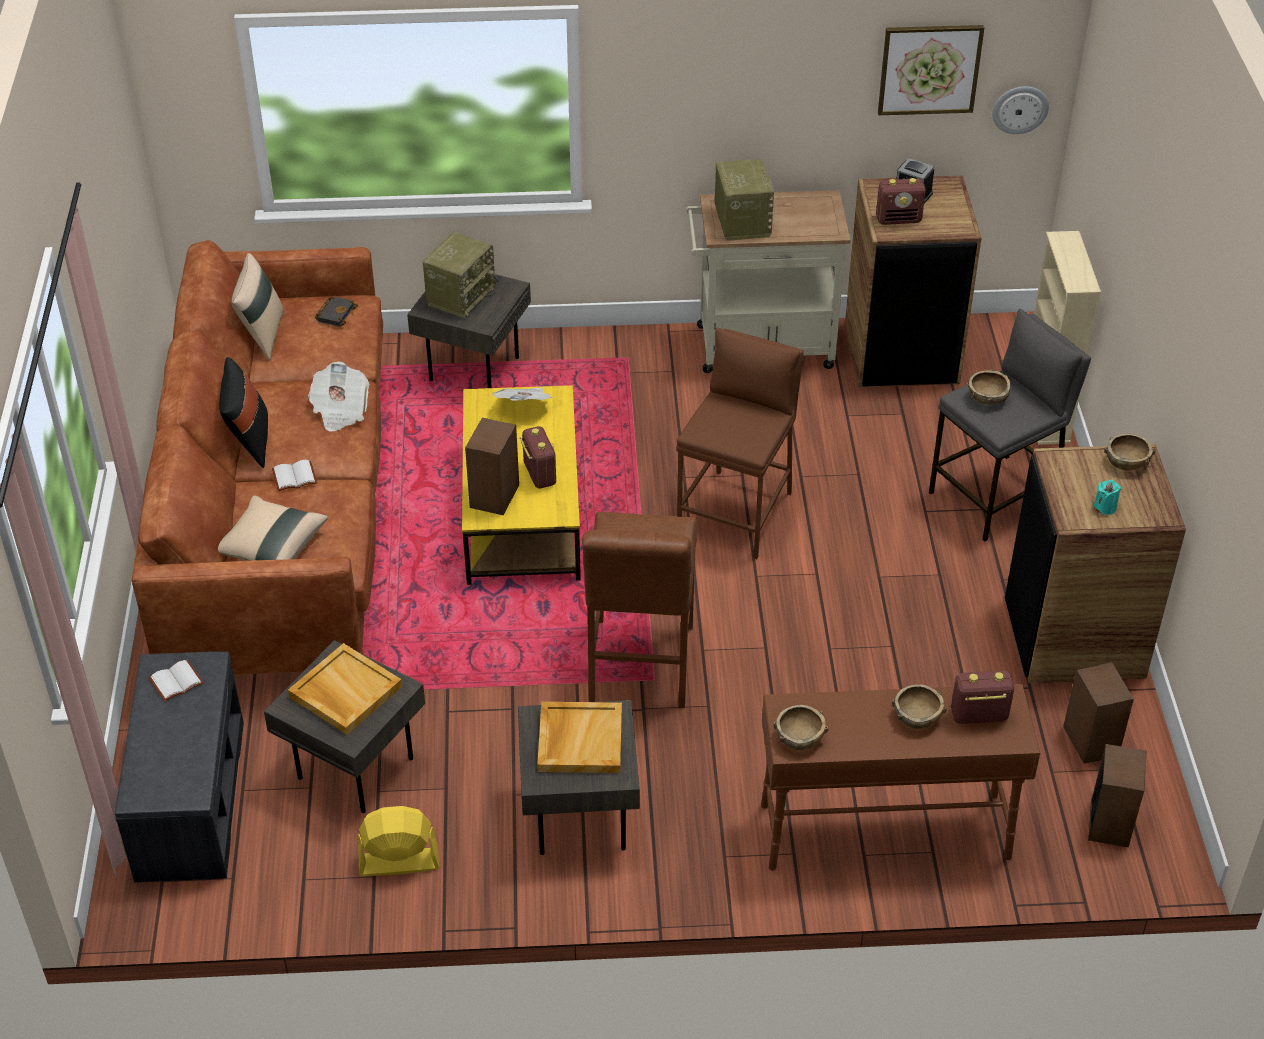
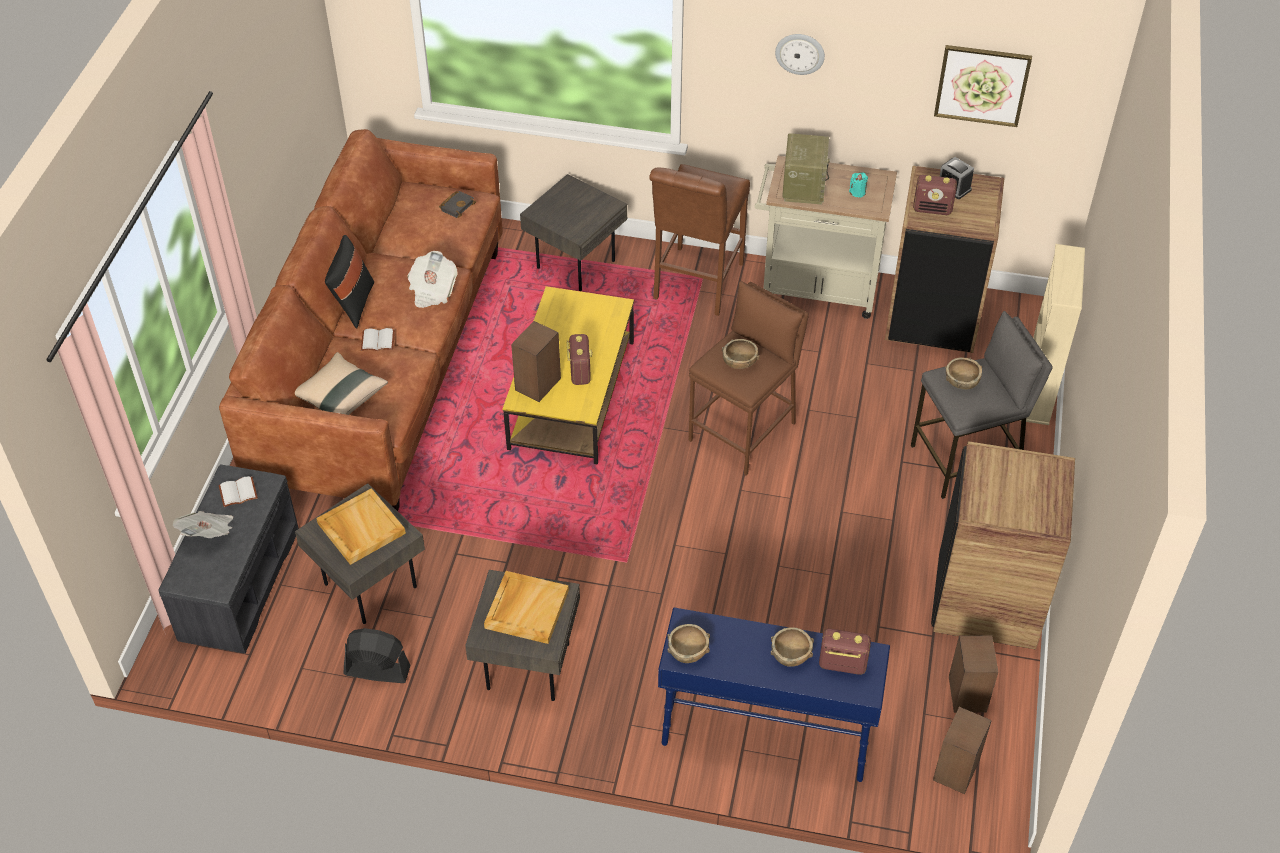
camera: 15 degrees right, 5 degrees up
(262, 335) = (394, 214): beige pillow -> none
(398, 862) = (377, 670): yellow fan -> black fan
(461, 295) = (568, 205): radio -> none
(524, 406) = (589, 310): newspaper -> newspaper (208, 533)
(639, 669) = (617, 550): brown stool -> brown stool (695, 284)
(884, 830) = (766, 732): brown console table -> blue console table
(1020, 109) = (1060, 130): wall clock -> wall clock (800, 53)
(1105, 507) = (1007, 506): turquoise candle -> turquoise candle (857, 192)
(1127, 462) = (1043, 470): brown bowl -> brown bowl (740, 362)

